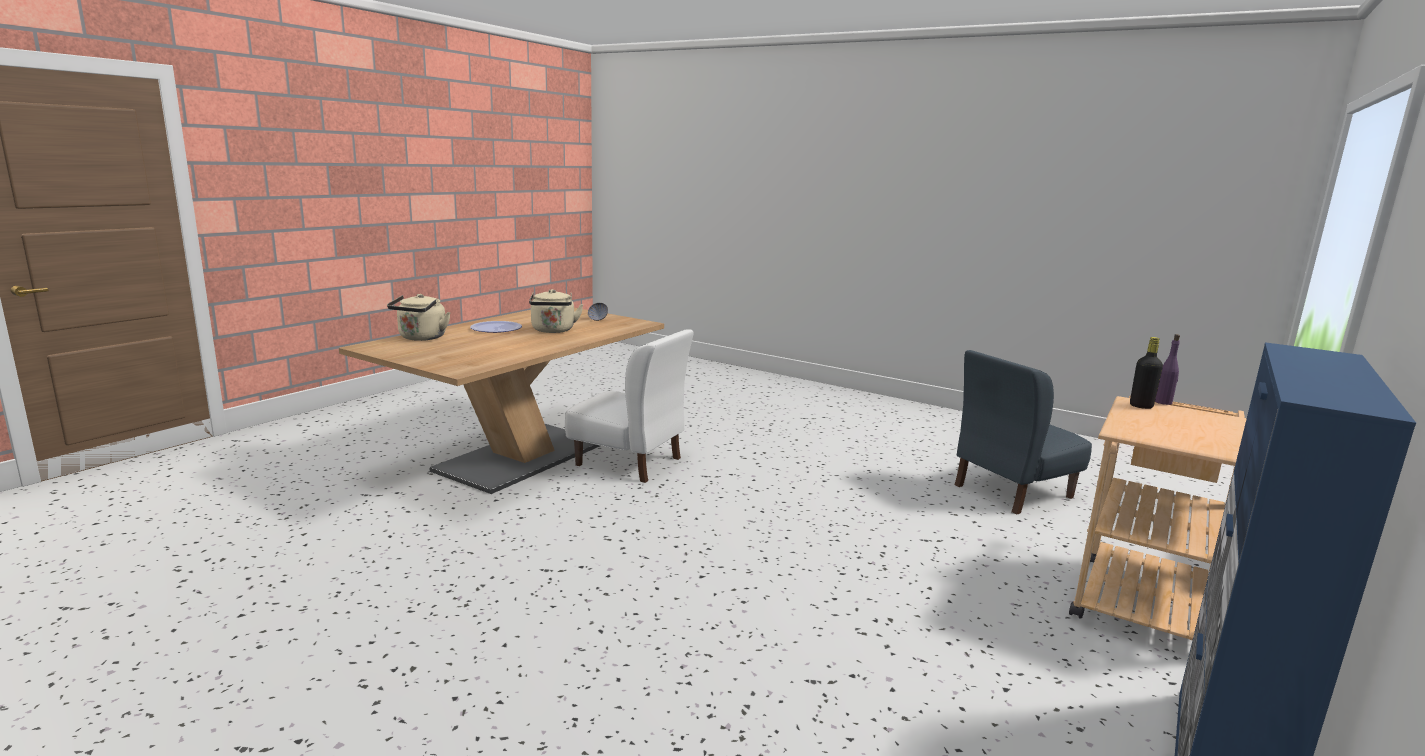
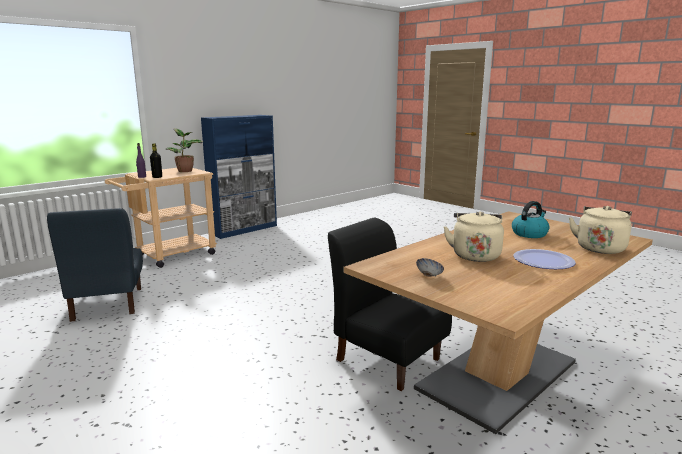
camera: 165 degrees left, 0 degrees up
(474, 348) = (529, 234): none -> kettle
(629, 462) = (387, 359): white chair -> black chair
(1011, 491) = (107, 304): blue chair -> blue chair turned 90 degrees clockwise
(1171, 434) = (186, 171): none -> potted plant

